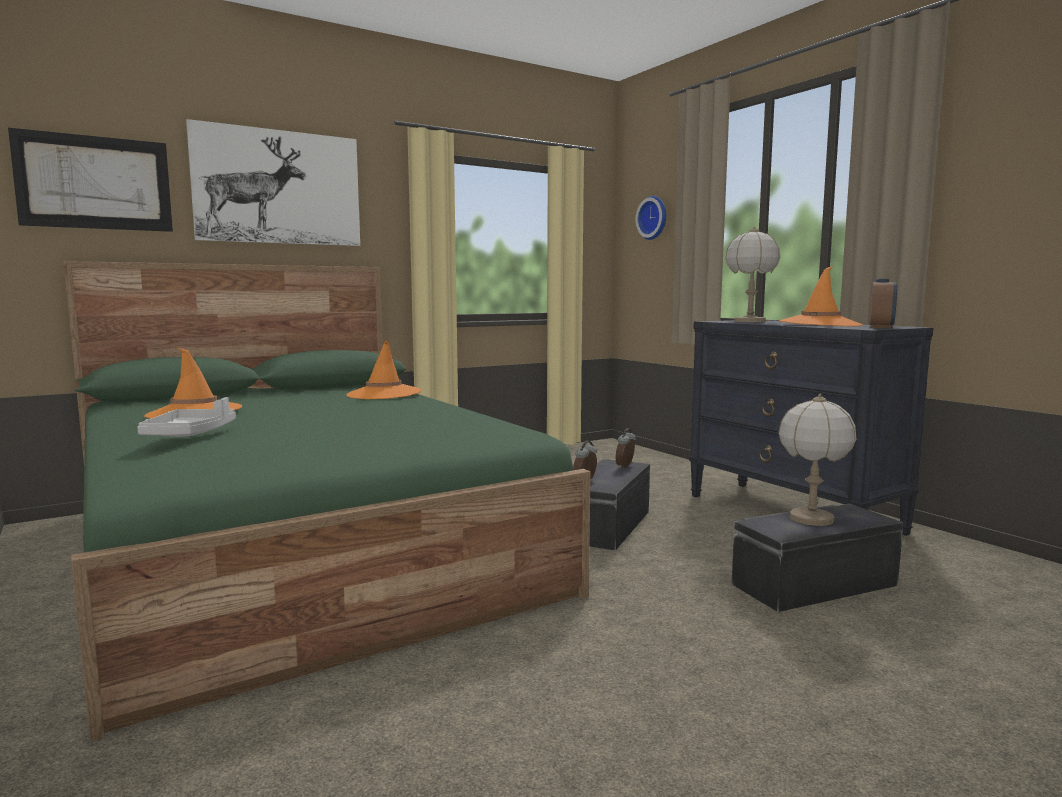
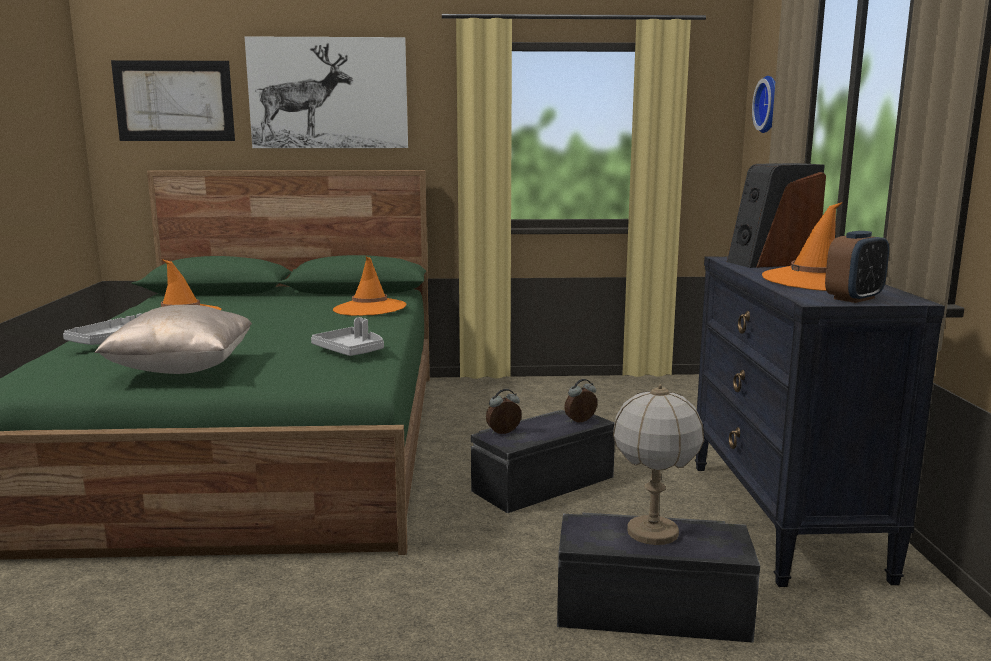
camera: 30 degrees right, 5 degrees up
(330, 446) = (182, 369): none -> beige pillow
(459, 418) = (351, 351): none -> grey tray
(750, 321) = (771, 262): table lamp -> speaker

